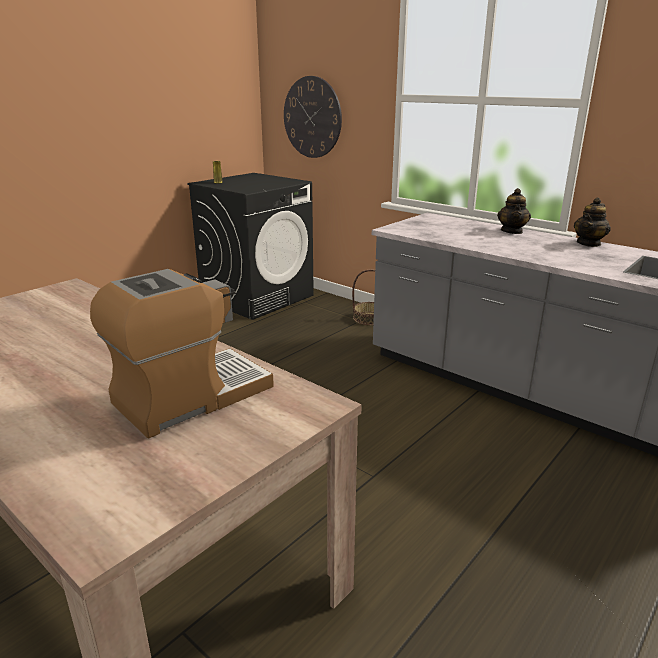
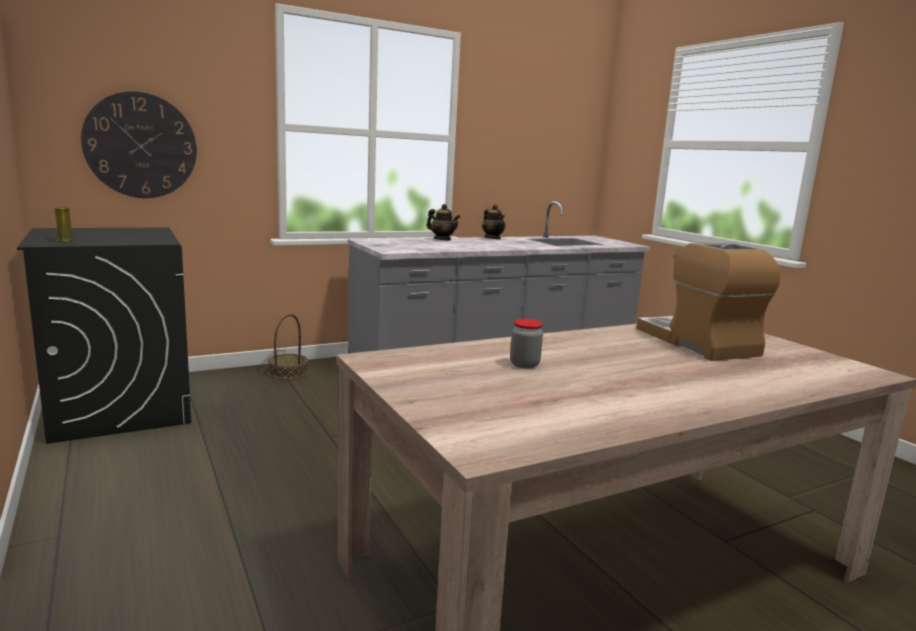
camera: 70 degrees left, 10 degrees down
(69, 326) = (524, 364): none -> jar

